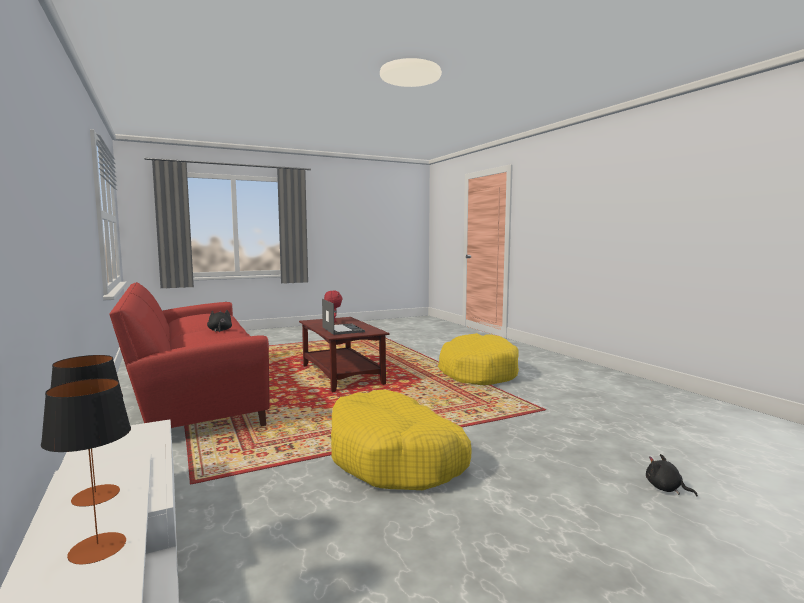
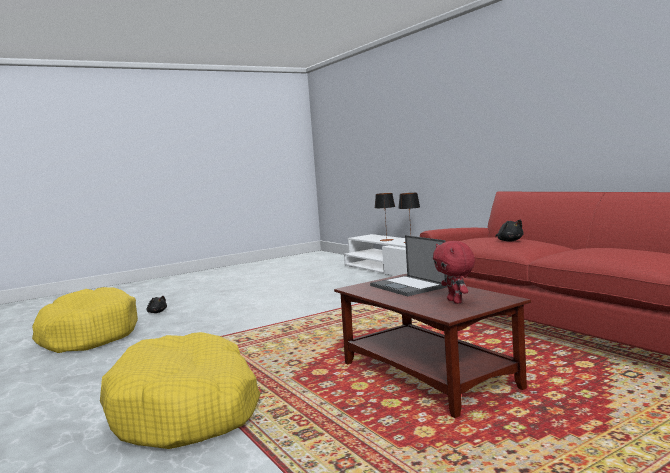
camera: 175 degrees right, 0 degrees up
(396, 457) = (314, 307): yellow dog bed -> yellow dog bed (88, 335)

